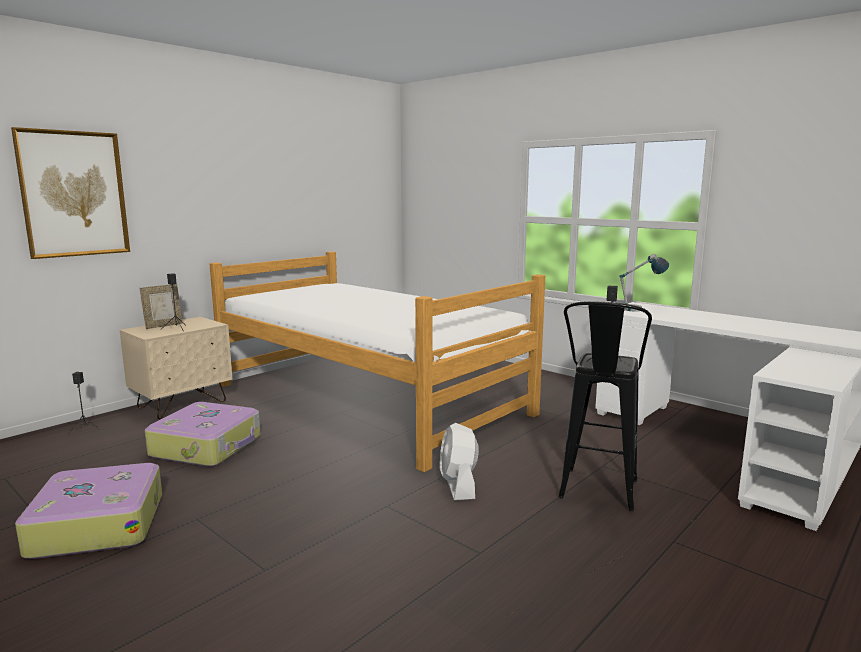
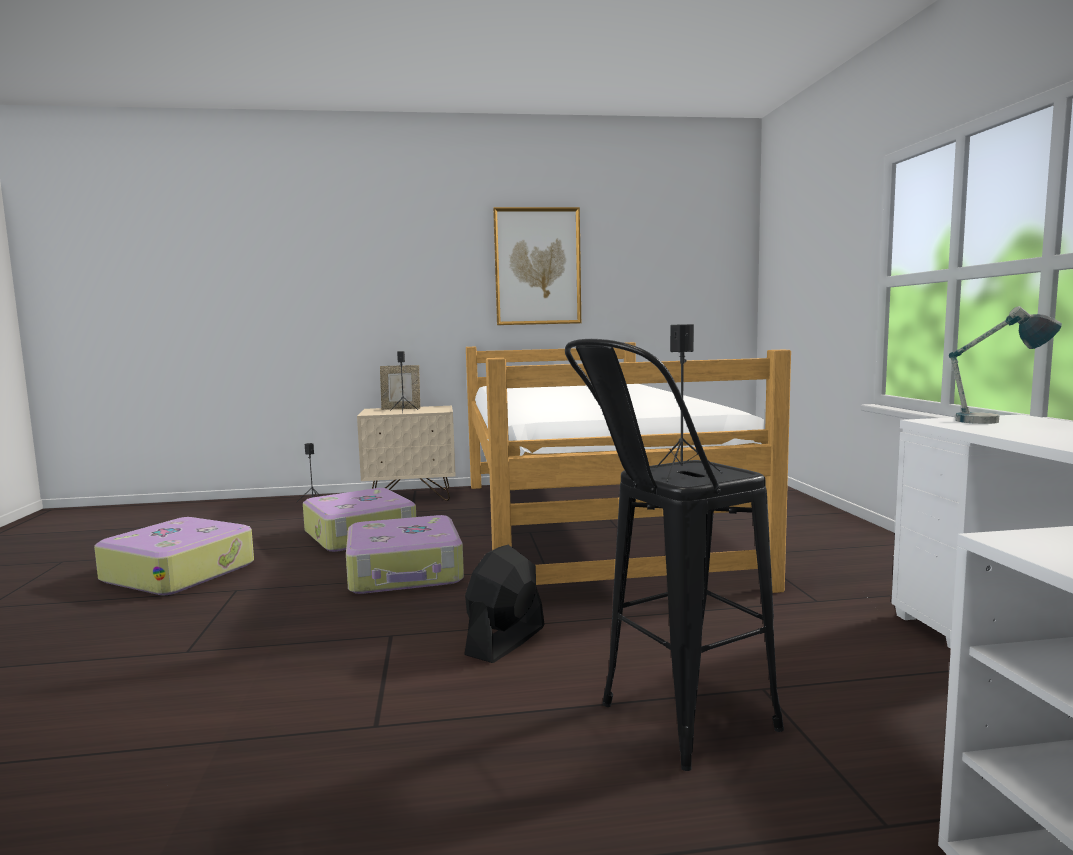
camera: 40 degrees right, 5 degrees down
(74, 194) = (331, 271): picture -> picture (537, 266)
(309, 464) = (405, 572): none -> suitcase
(458, 485) = (505, 641): white fan -> black fan

